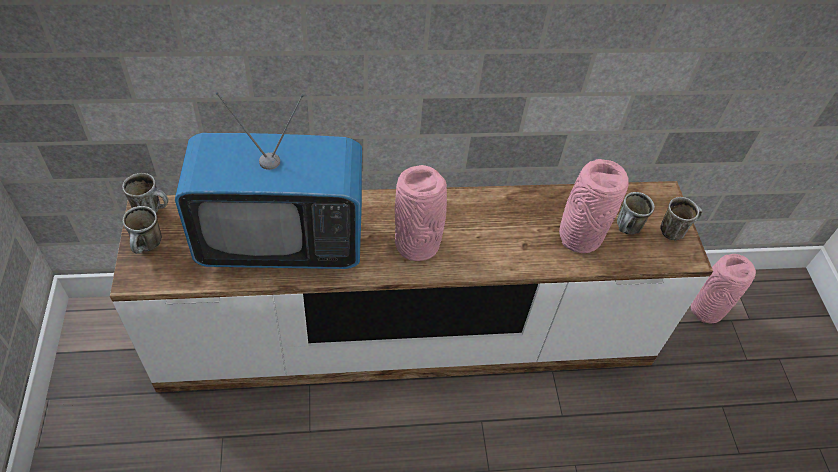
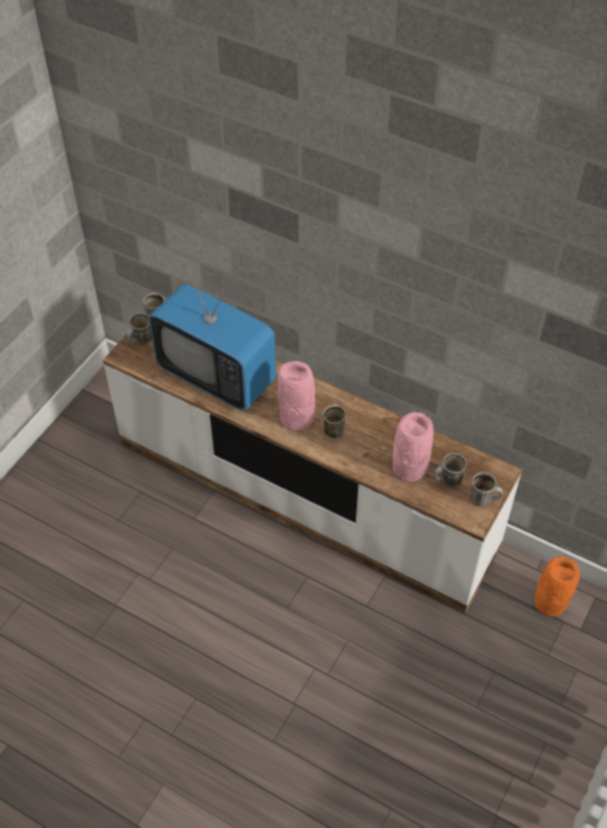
camera: 40 degrees right, 0 degrees up
(465, 235) = (333, 428): none -> mug
(705, 309) = (549, 602): pink vase -> orange vase

